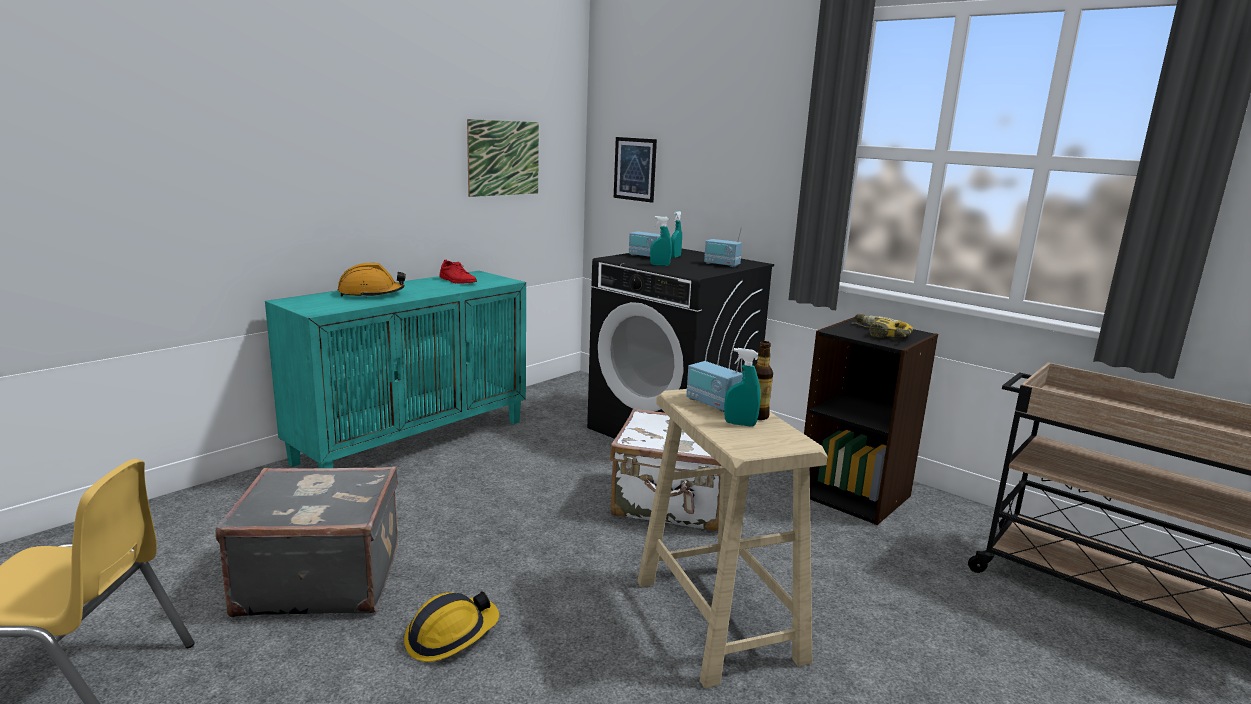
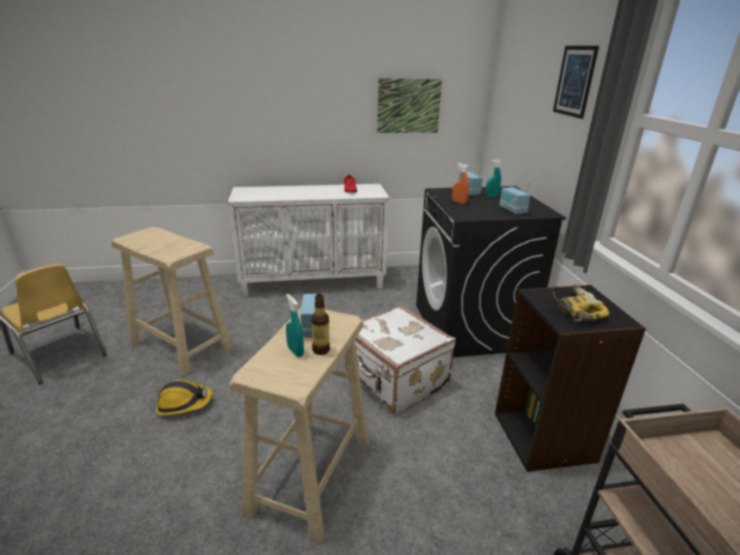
camera: 40 degrees right, 10 degrees up
(320, 579) = (180, 345): grey suitcase -> beige stool
(371, 294) = (286, 191): orange hard hat -> none
(413, 440) = (314, 282): turquoise cabinet -> white cabinet
(635, 169) = (508, 119): picture -> picture (574, 81)
(660, 265) = (459, 202): turquoise spray bottle -> orange spray bottle

